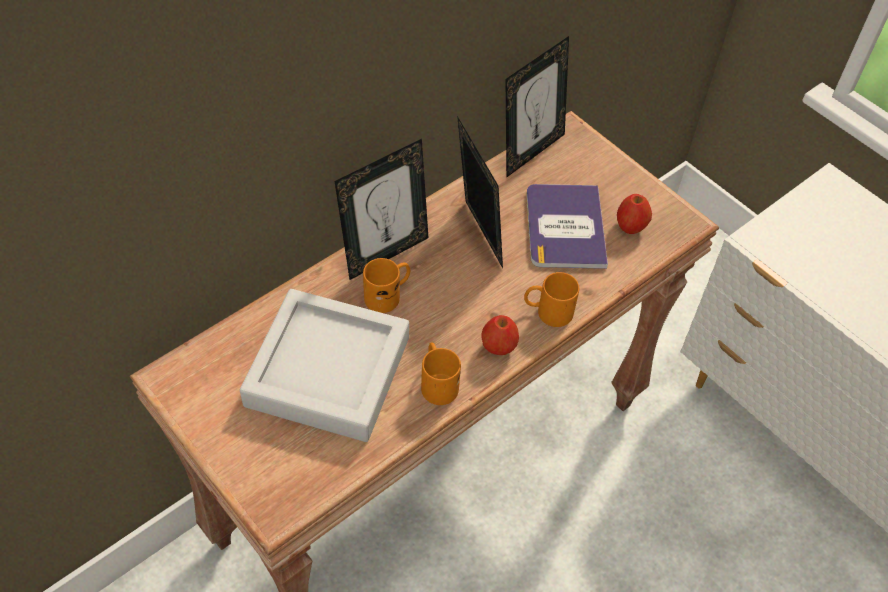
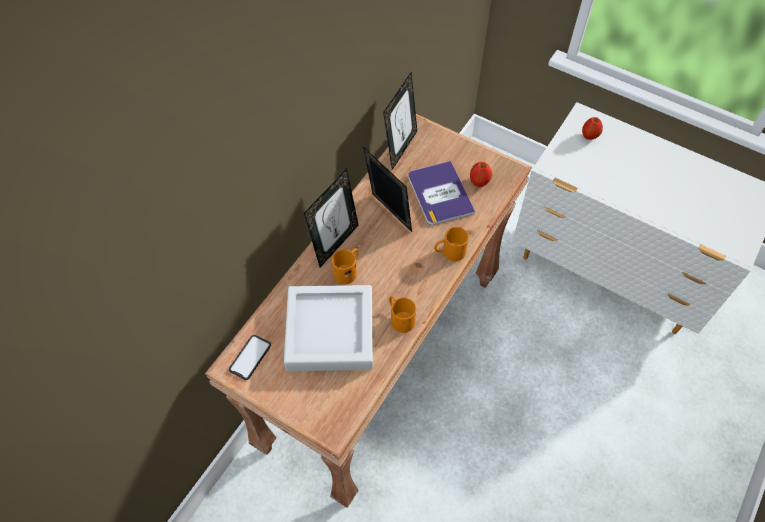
camera: 15 degrees left, 5 degrees up
(201, 373) = (250, 357): none -> phone
(498, 347) = (428, 284): apple -> apple (589, 136)

